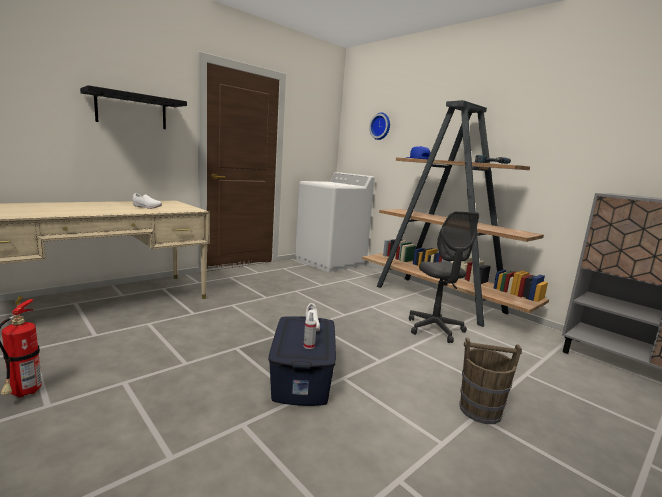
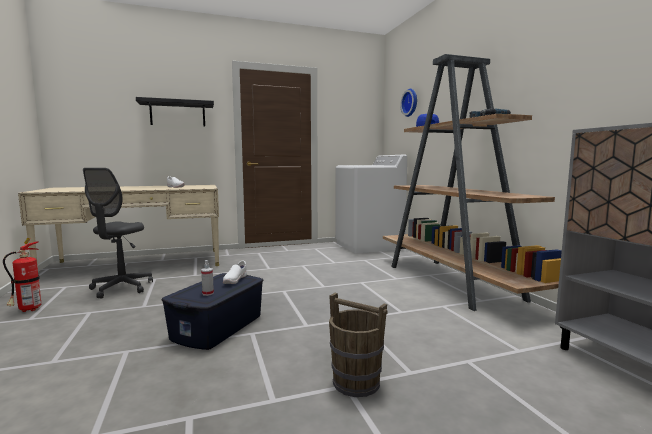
camera: 25 degrees right, 5 degrees down
(435, 329) = (407, 307): grey office chair -> grey office chair (121, 288)

